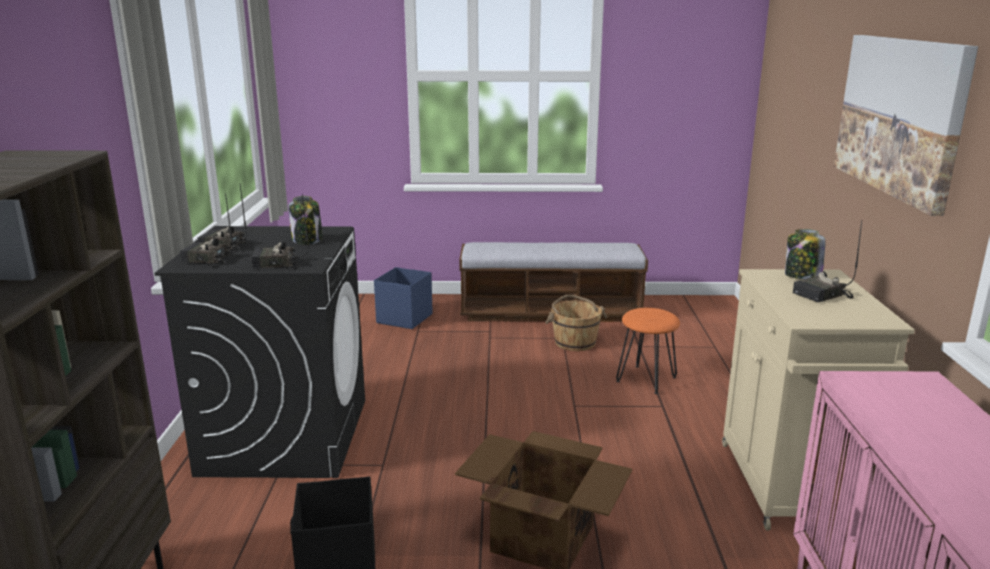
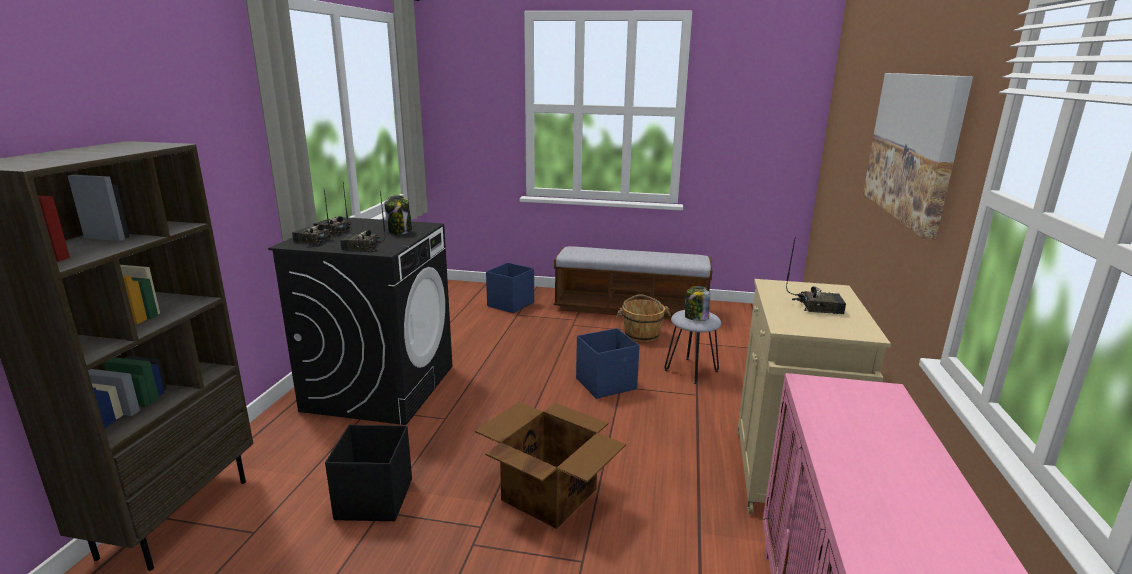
camera: 10 degrees right, 0 degrees up
(557, 404) = (607, 384): none -> blue storage box
(645, 379) = (691, 370): orange stool -> grey stool
(802, 276) = (809, 288): jar -> jar (696, 318)
(823, 296) = (818, 307): radio -> radio turned 150 degrees counterclockwise

